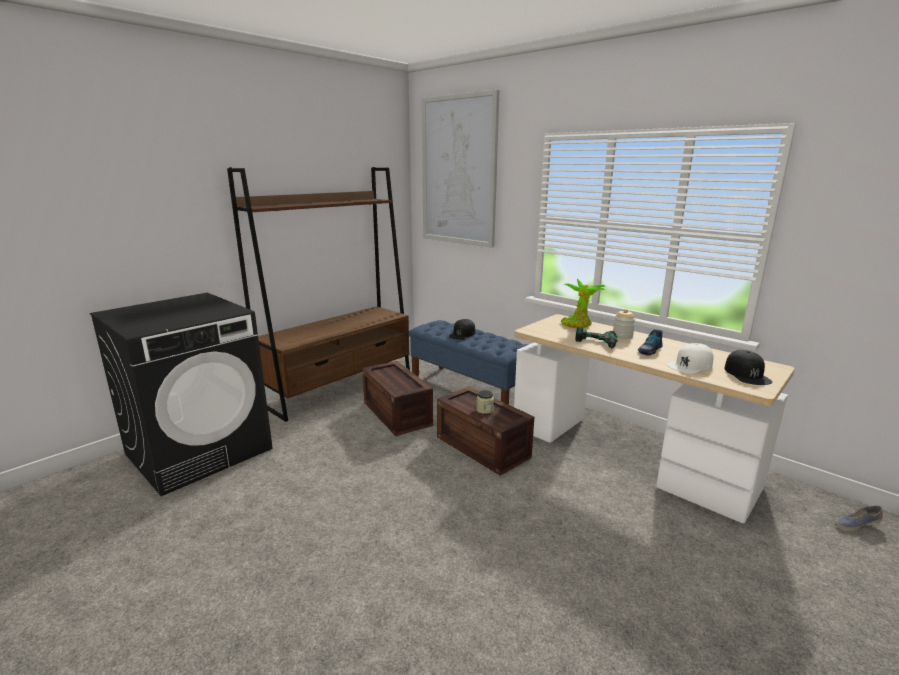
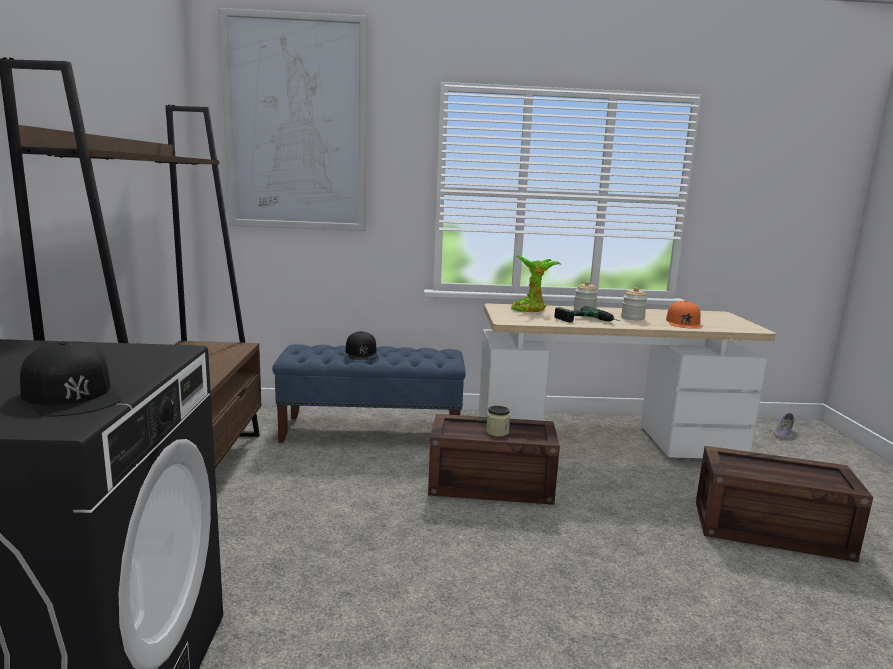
camera: 45 degrees left, 5 degrees down
(398, 413) = (334, 488): crate -> crate (772, 529)
(649, 350) = (632, 318): shoe -> jar
(690, 365) = (683, 322): white cap -> orange cap
(747, 374) = (724, 321): black cap -> black cap (72, 395)

